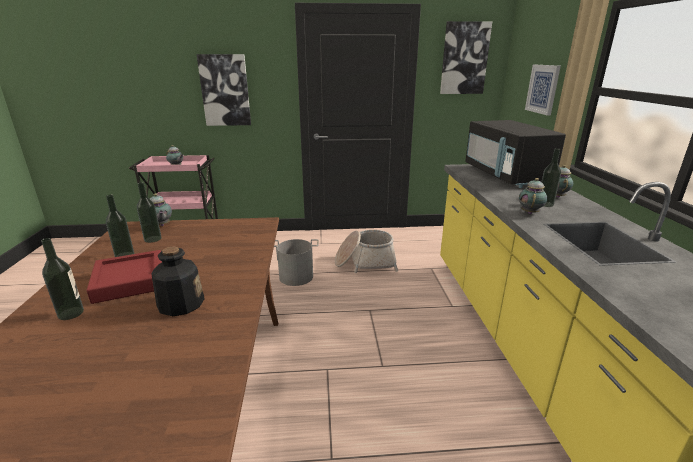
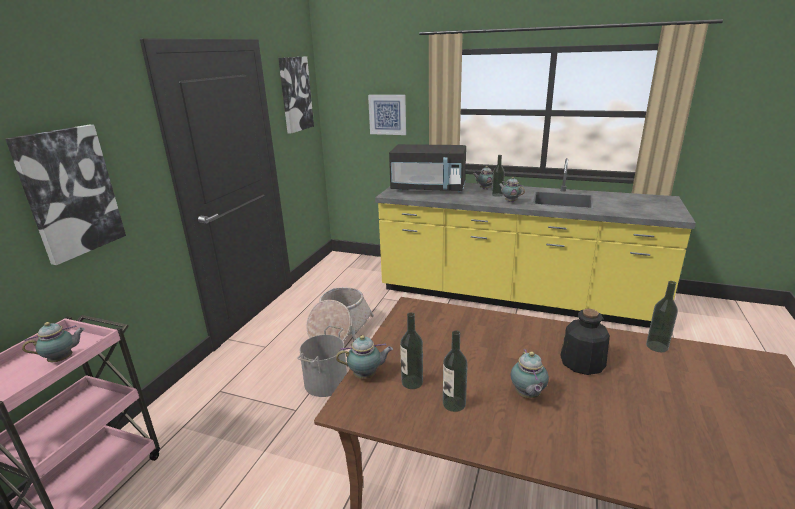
camera: 65 degrees left, 0 degrees up
(71, 313) = (592, 434): bottle -> bottle (657, 346)
(130, 281) = (527, 395): red tray -> teapot

